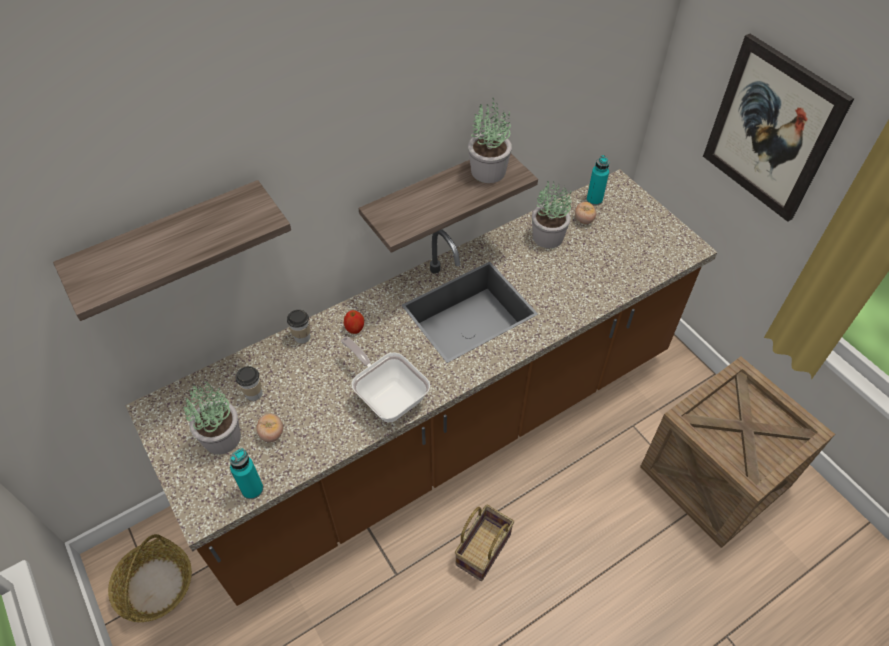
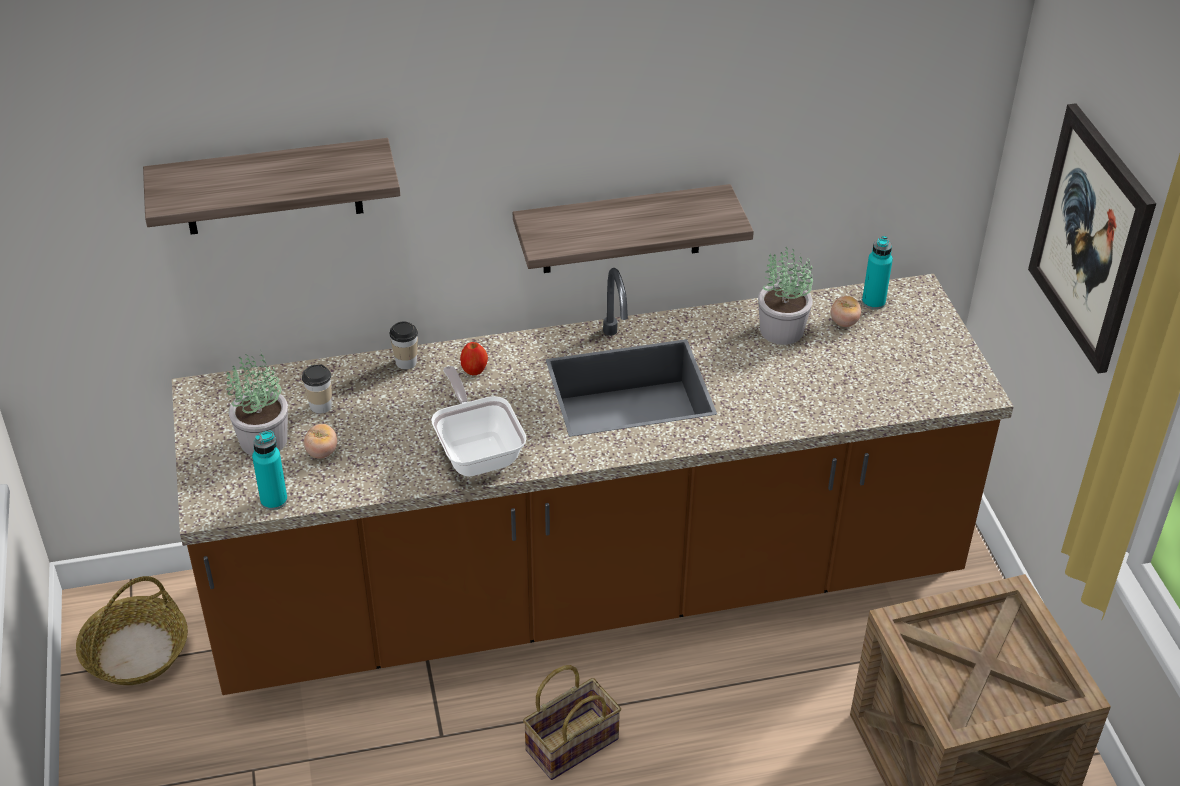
camera: 20 degrees right, 10 degrees down
(487, 171) = (693, 207): potted plant -> none

